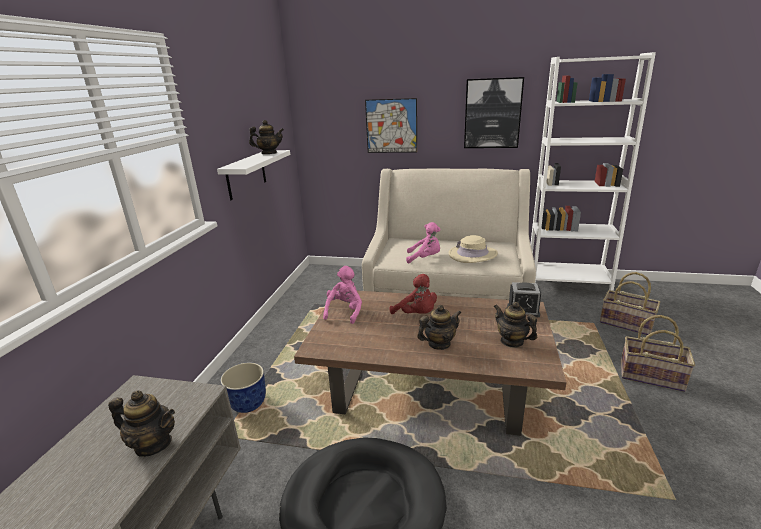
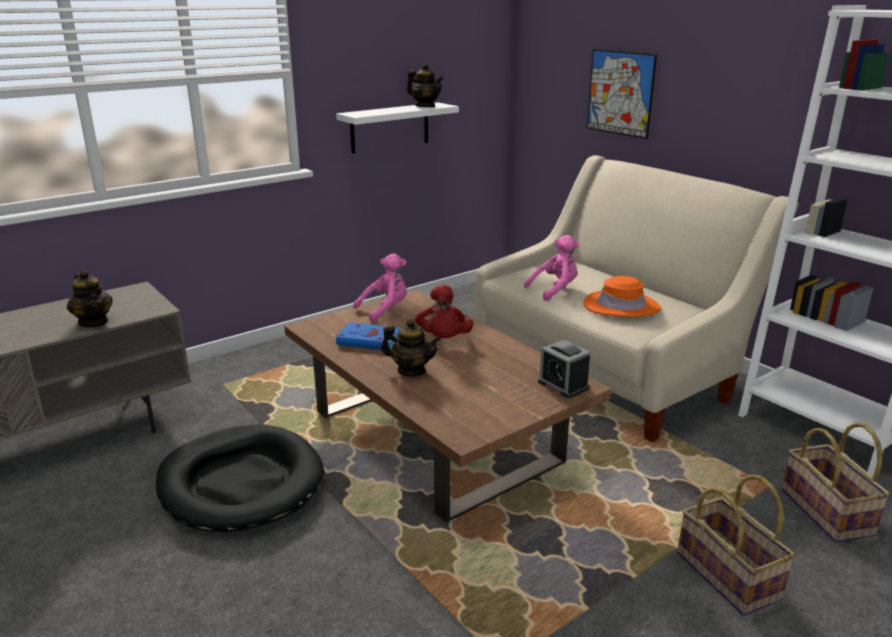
camera: 40 degrees right, 0 degrees up
(249, 404) = (270, 372): planter -> none
(377, 337) = (371, 341): none -> blue book
(425, 258) = (555, 290): pink plush toy -> pink plush toy turned 75 degrees counterclockwise
(472, 254) = (621, 306): beige hat -> orange hat
(492, 113) = (760, 93): picture -> none
(512, 341) = (485, 402): teapot -> none

